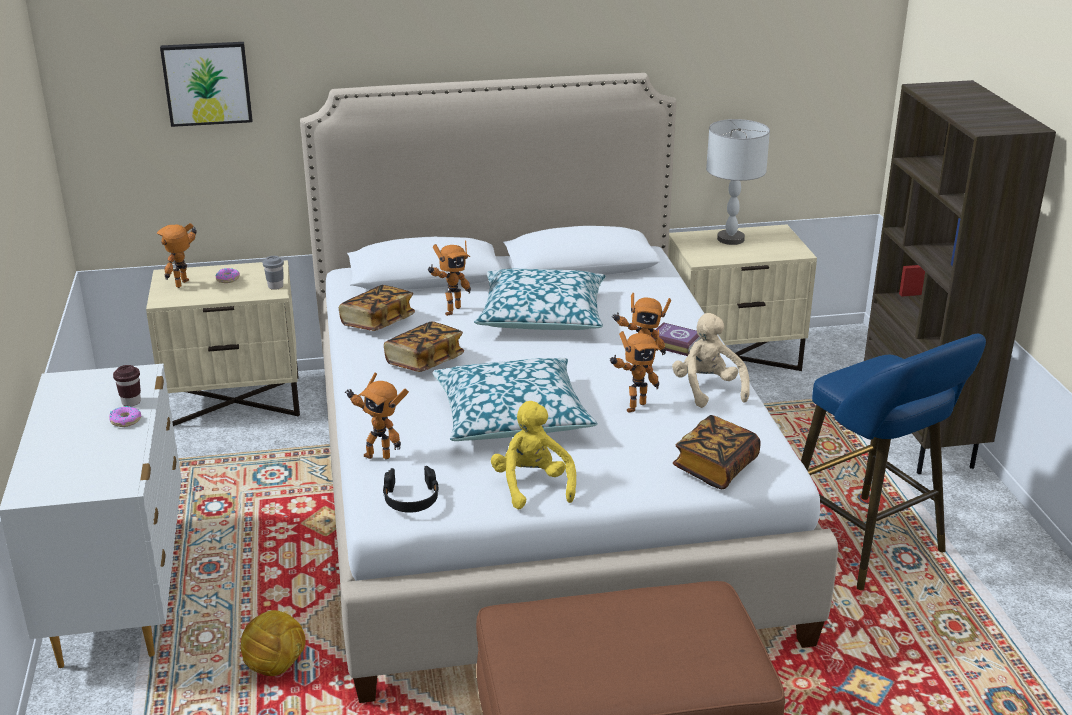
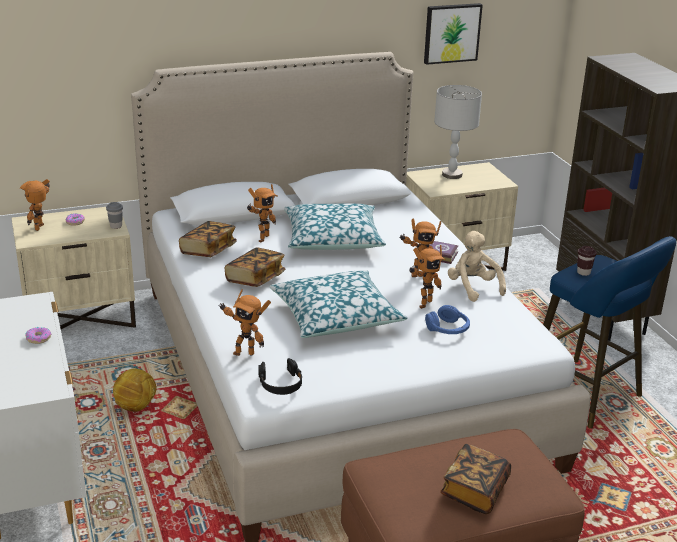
camera: 10 degrees left, 0 degrees up
(131, 402) = (38, 323): brown cup -> brown cup (583, 272)
(207, 83) = (56, 67): picture -> picture (451, 33)
(276, 666) = (173, 523): football -> football (136, 407)
(532, 485) = (368, 368): yellow plush toy -> none
(655, 442) = (448, 329): none -> blue headphones
(715, 467) = (497, 345): book -> book (474, 491)

